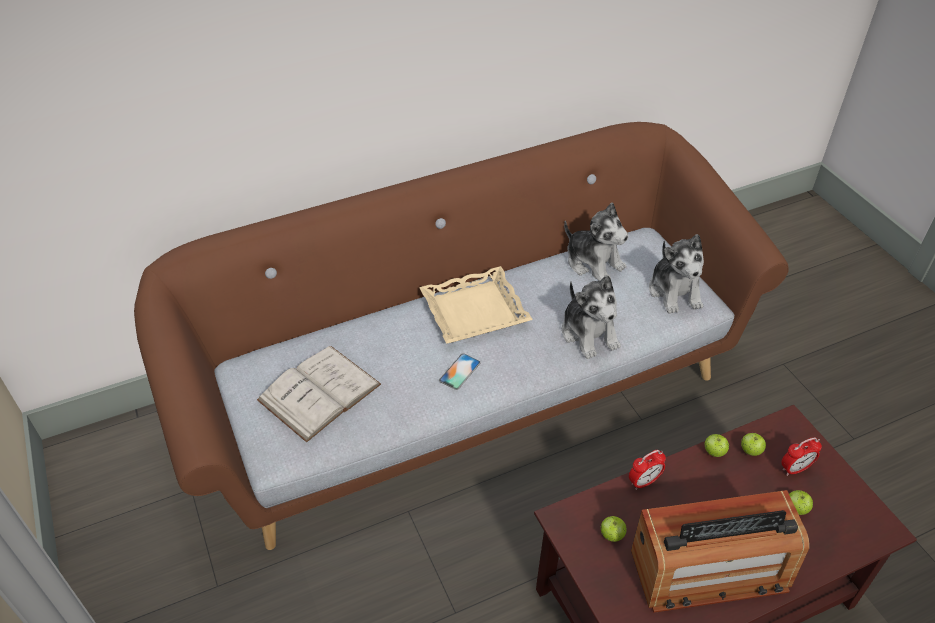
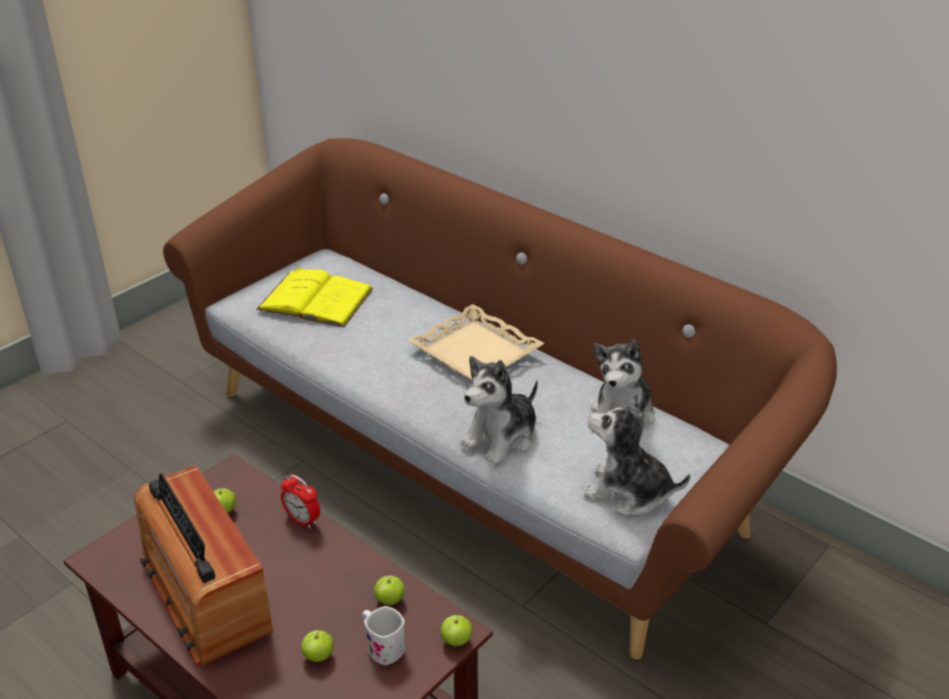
camera: 65 degrees right, 10 degrees down
(319, 392) = (315, 299): white book -> yellow book
(459, 371) = (386, 365): phone -> none
(675, 291) = (628, 492): plush toy -> plush toy turned 60 degrees clockwise
(714, 452) = (372, 568): apple -> apple (456, 640)
(795, 469) = (381, 646): alarm clock -> white mug

